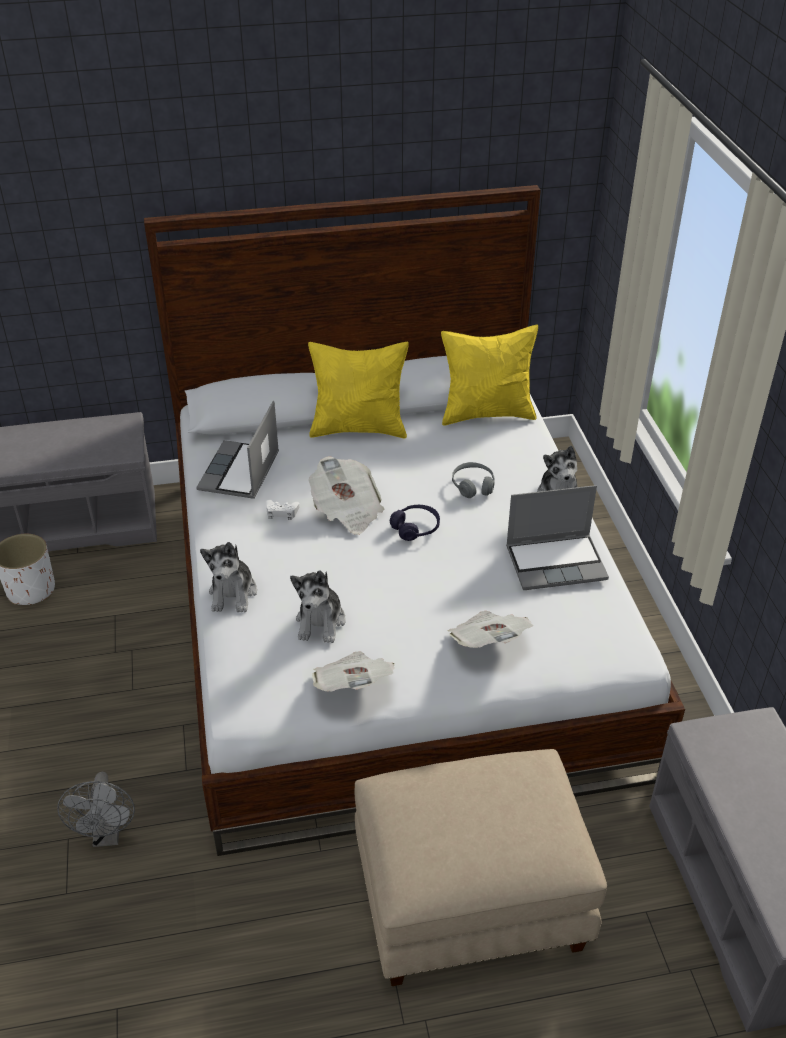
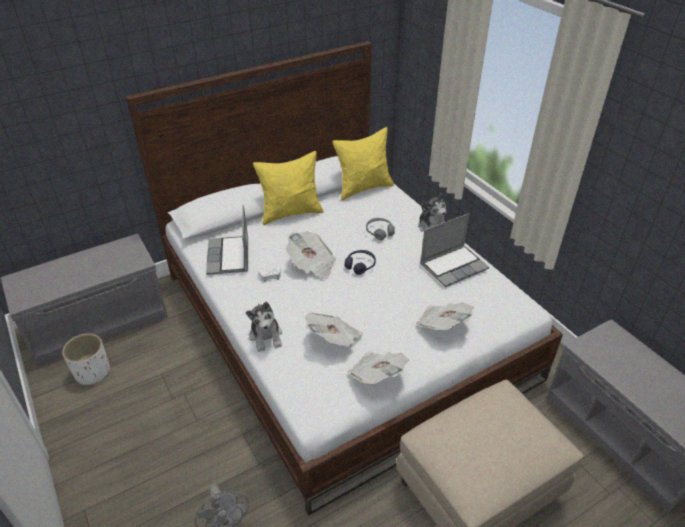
camera: 20 degrees left, 0 degrees up
(321, 622) = (334, 339): plush toy -> newspaper

